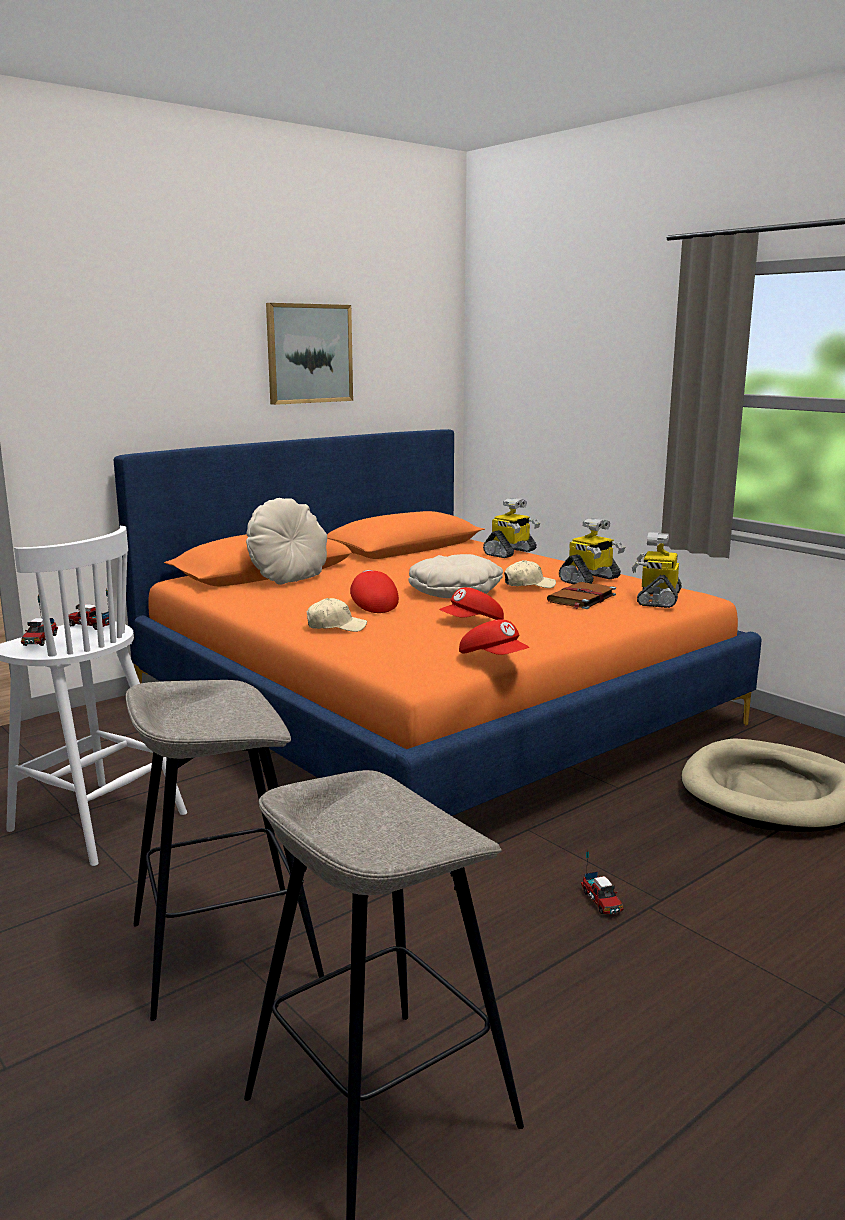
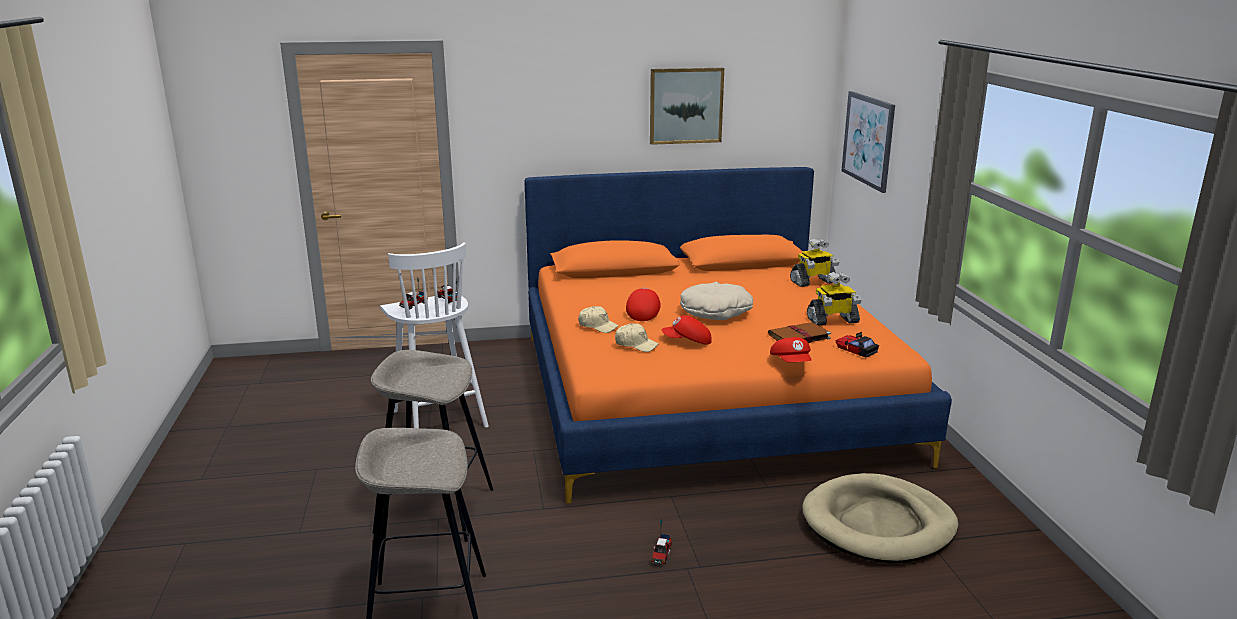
camera: 30 degrees right, 5 degrees up
(288, 580) = (620, 280): beige pillow -> none
(494, 658) = (659, 373): red cap -> red cap (791, 363)
(528, 385) = (868, 140): none -> picture
(529, 585) = (778, 316): beige cap -> beige cap (636, 344)
(657, 599) = (856, 349): toy robot -> toy car

